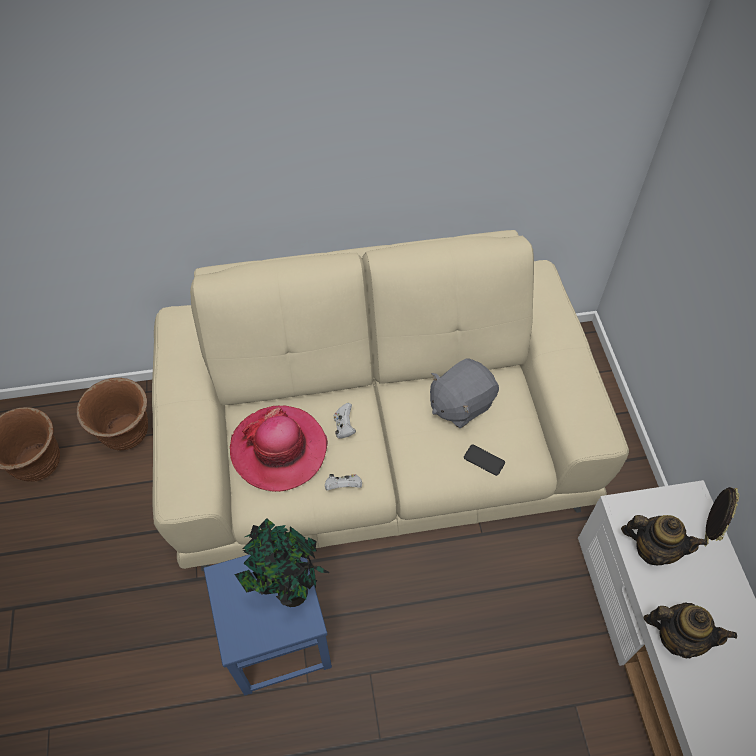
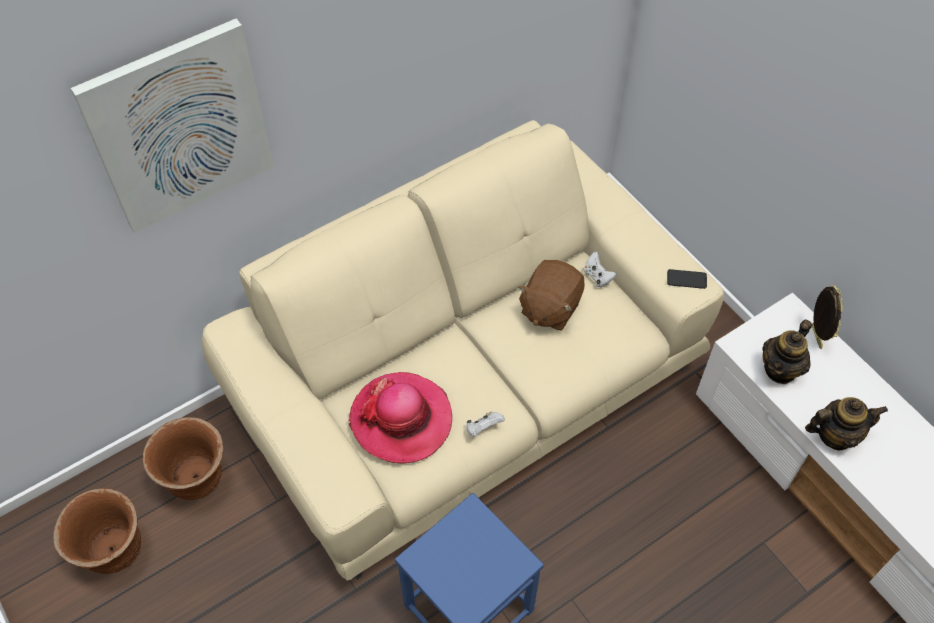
camera: 25 degrees left, 0 degrees up
(142, 113) = (179, 127): none -> picture
(289, 592) = (490, 544): potted plant -> none
(344, 427) = (452, 372): white game controller -> white game controller (597, 276)
(460, 404) = (549, 307): grey plush toy -> brown plush toy
(484, 460) = (599, 351): phone -> phone (686, 279)
(653, 549) = (780, 369): teapot -> teapot turned 135 degrees clockwise

